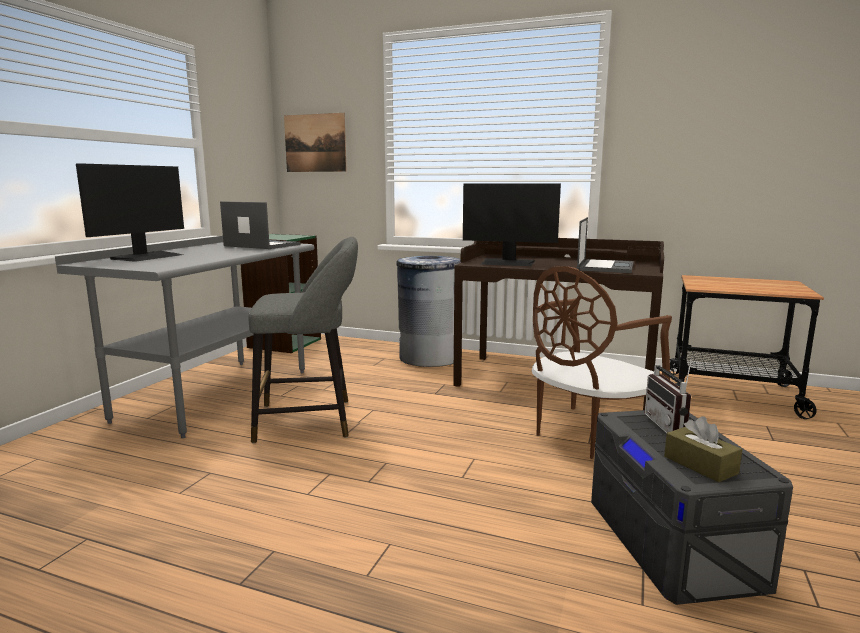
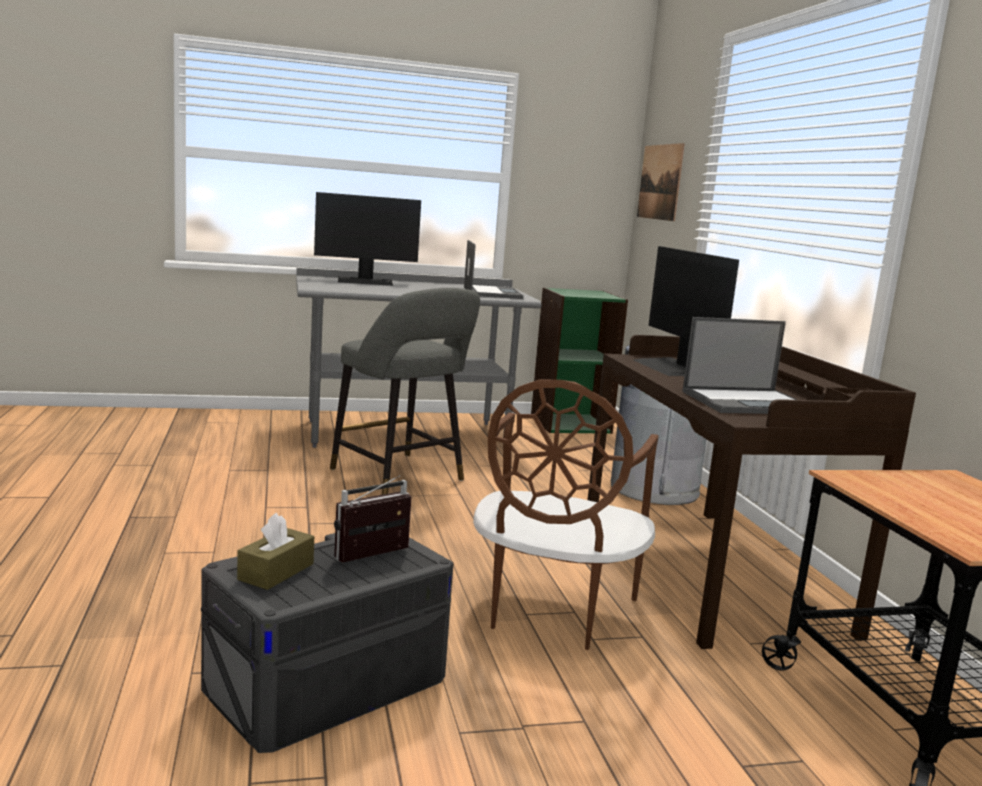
camera: 55 degrees right, 0 degrees up
(588, 434) = (551, 611): brown chair -> brown chair turned 90 degrees counterclockwise

